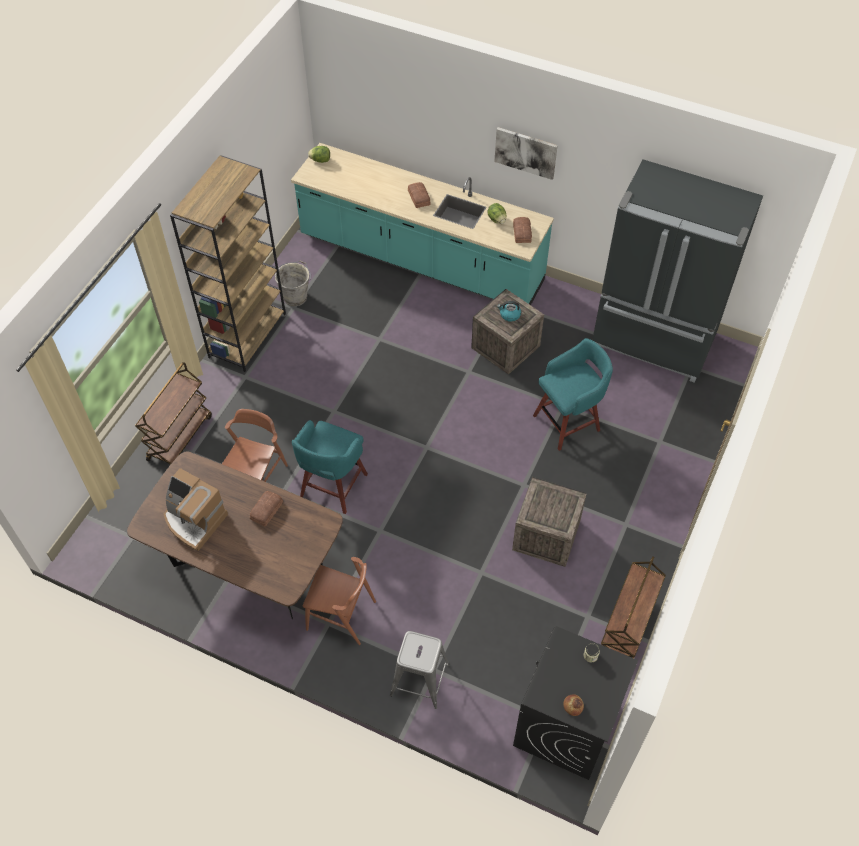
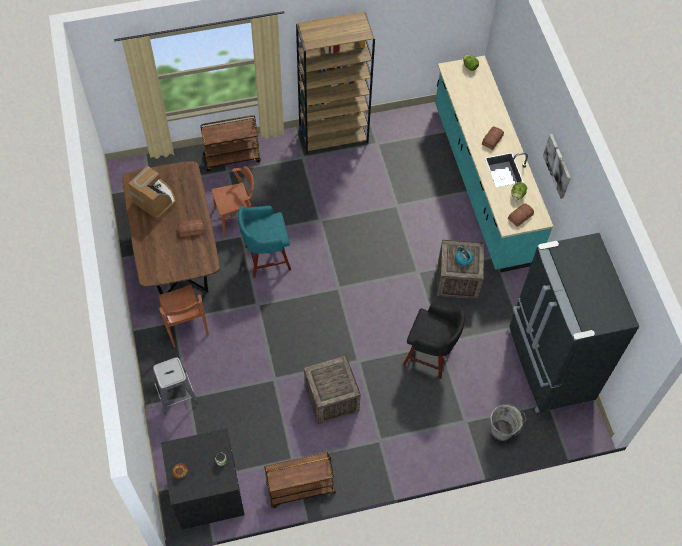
camera: 50 degrees right, 5 degrees up
(194, 520) = (156, 200): coffee machine -> coffee machine turned 135 degrees clockwise
(296, 296) = (386, 138): grey bucket -> grey bucket (503, 430)
(568, 422) = (430, 355): turquoise stool -> black stool

